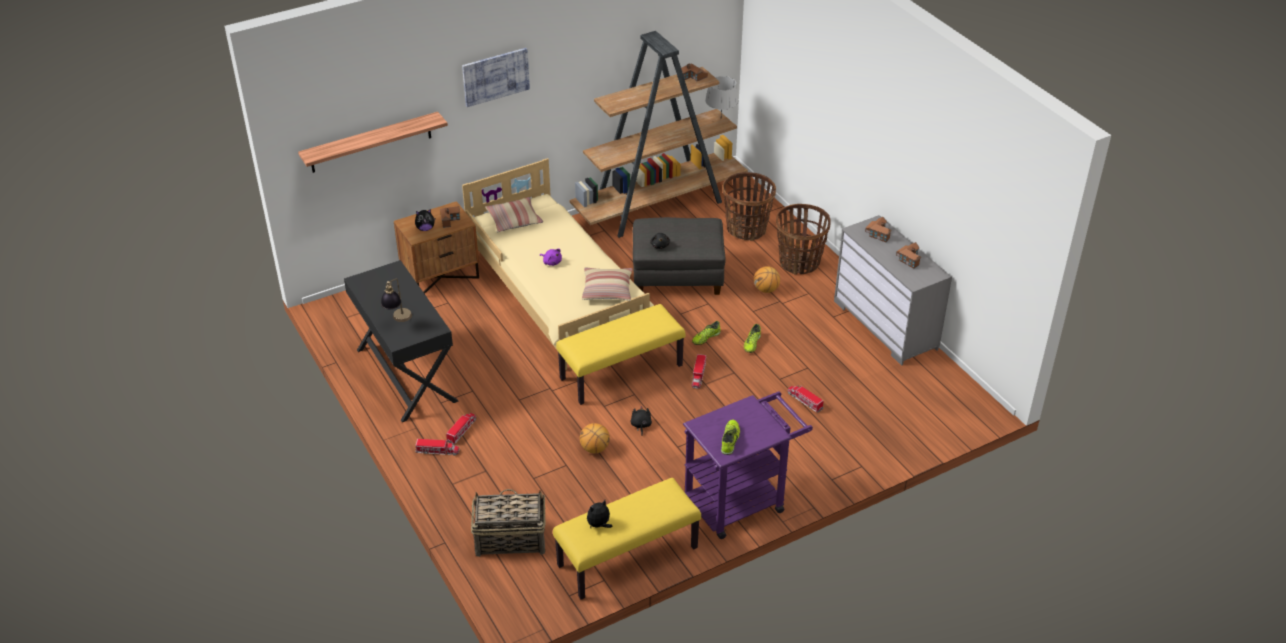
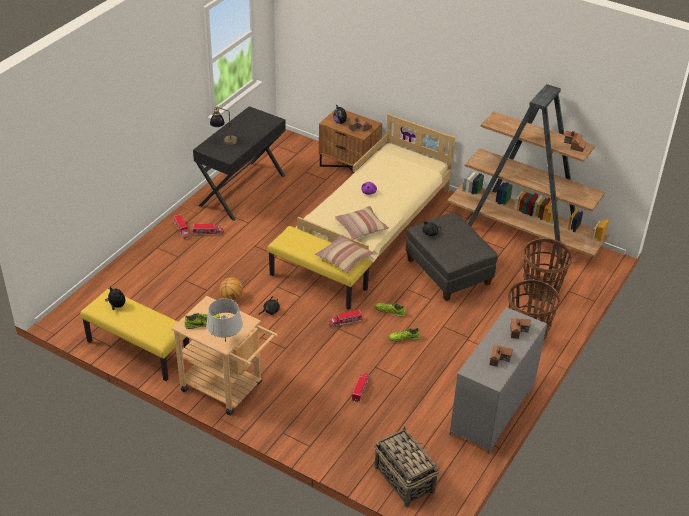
camera: 60 degrees right, 0 degrees up
(371, 142) = (334, 41): shelf -> none
(495, 76) = (428, 47): picture -> none
(509, 539) = (123, 290): basket -> basket (404, 478)
(514, 220) = (400, 159): pillow -> pillow (344, 258)
(721, 119) = (592, 198): grey table lamp -> grey table lamp (225, 341)
(741, 500) = (227, 389): purple cart -> beige cart
(766, 289) = (475, 325): basketball -> none

